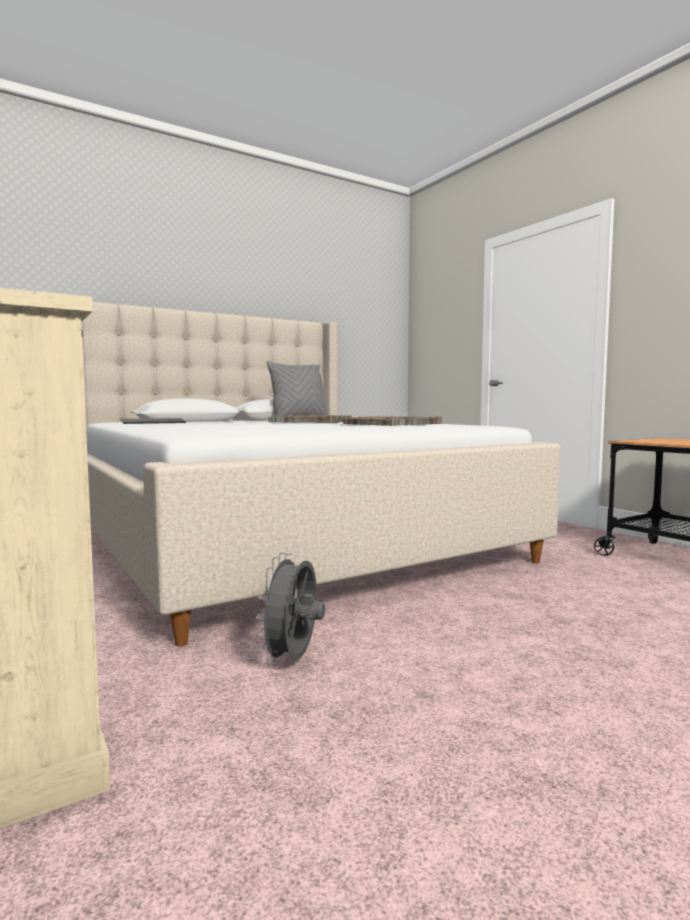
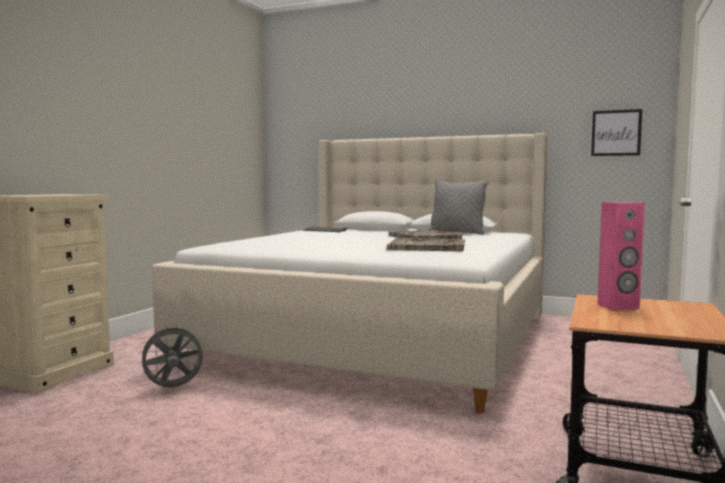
camera: 55 degrees right, 0 degrees up
(373, 330) = (616, 133): none -> picture
(667, 442) = (618, 307): none -> pink speaker

